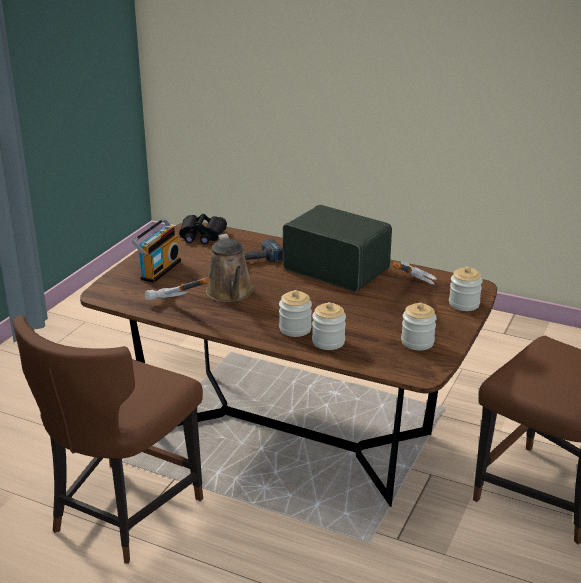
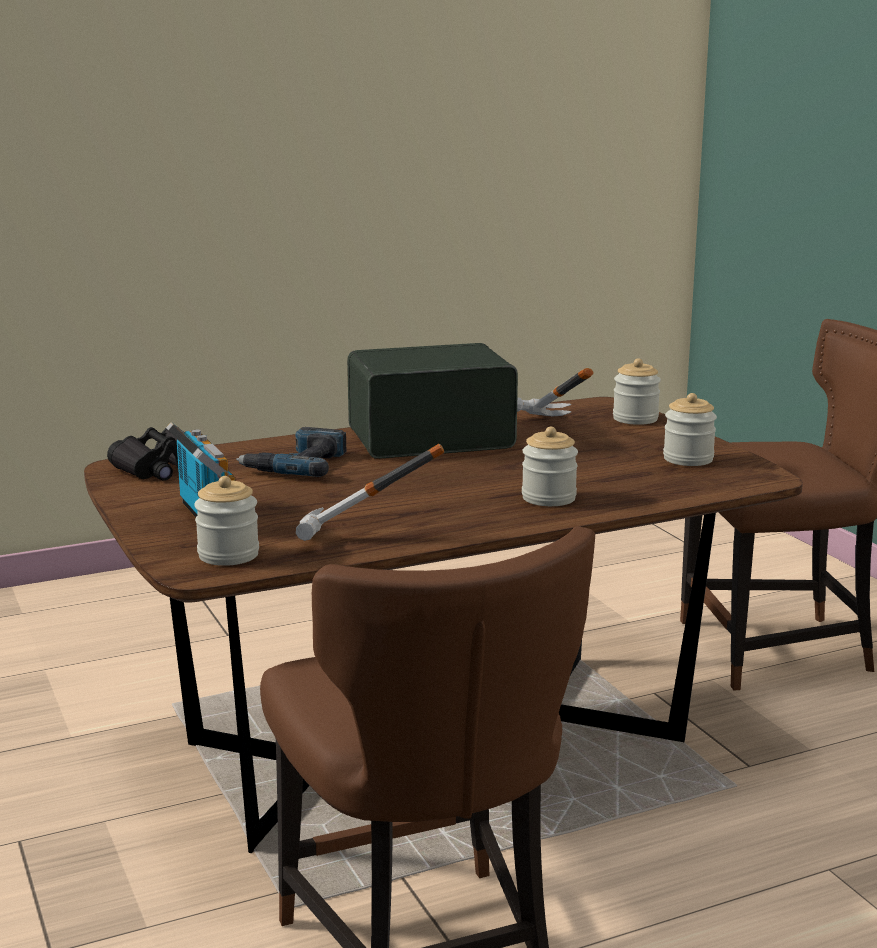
camera: 50 degrees left, 10 degrees down
(230, 293) = (377, 501): brown watering can -> none
(328, 342) = (613, 493): jar -> jar (228, 555)

